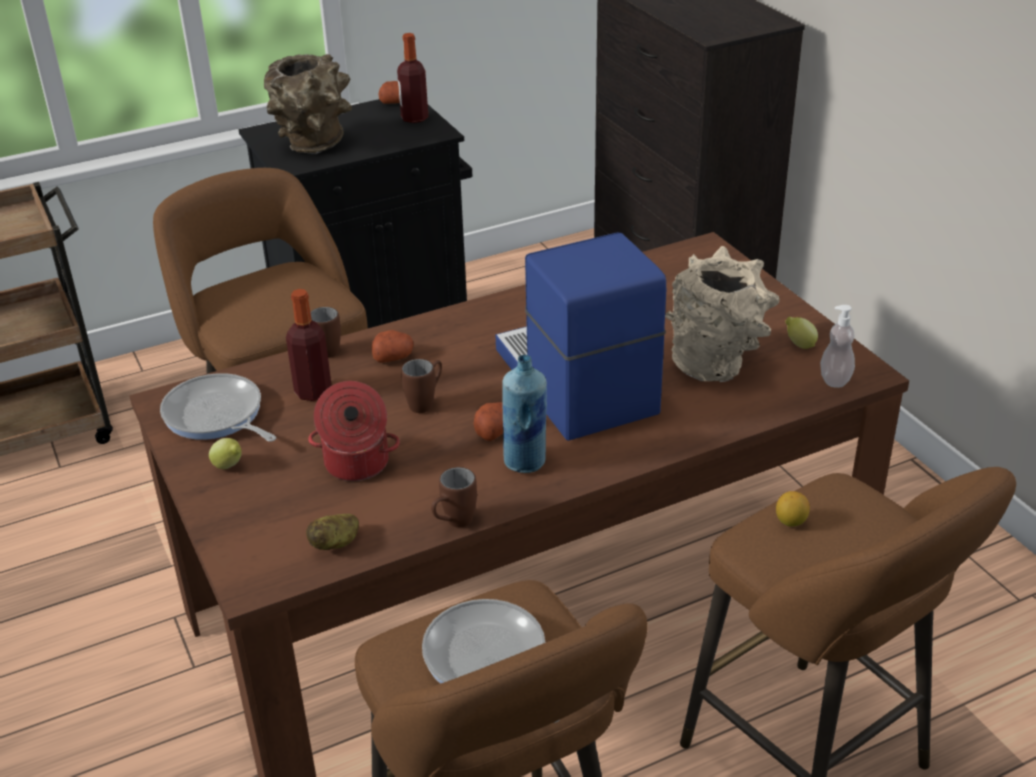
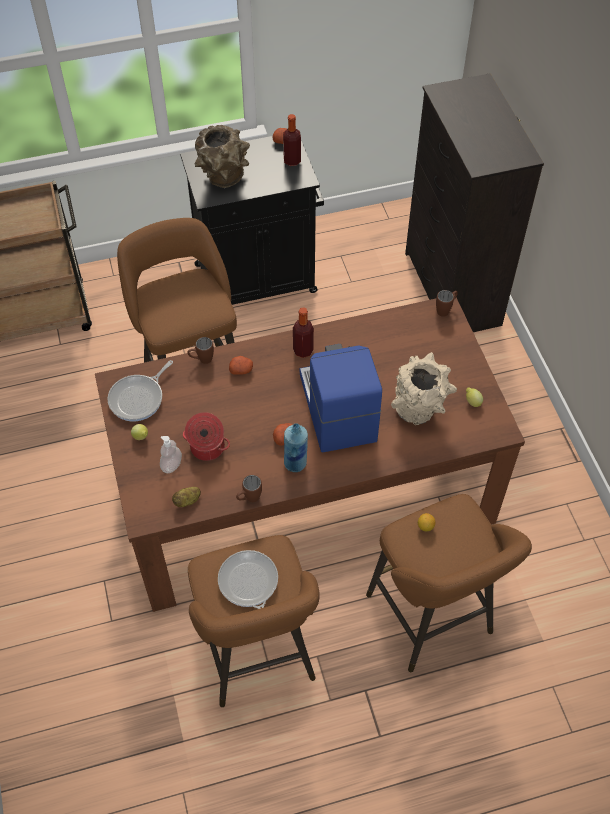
camera: 10 degrees right, 20 degrees up
(216, 416) = (139, 398): frying pan -> frying pan turned 105 degrees counterclockwise
(313, 392) = (193, 389): bottle -> bottle (303, 350)
(426, 402) = (252, 409): brown mug -> brown mug (445, 310)
(835, 379) = (483, 433): soap dispenser -> soap dispenser (171, 465)

